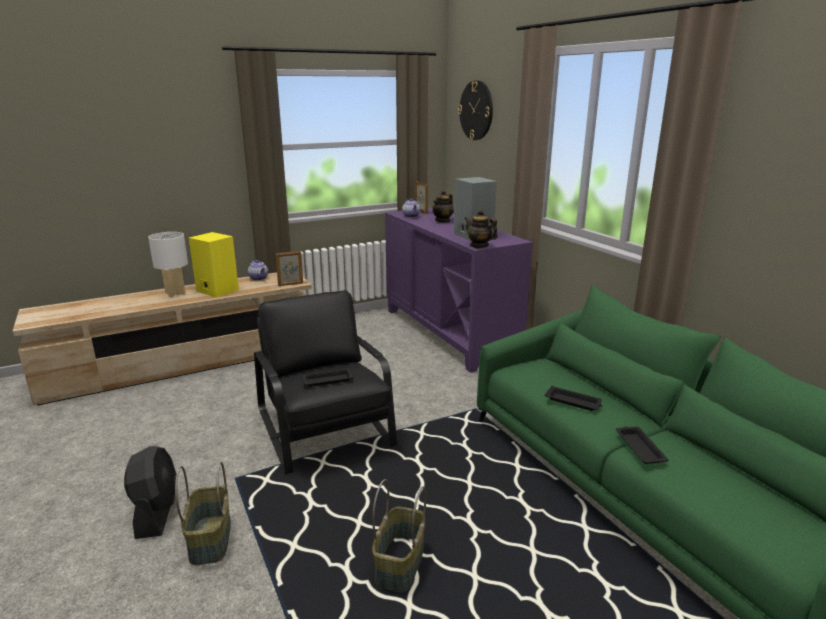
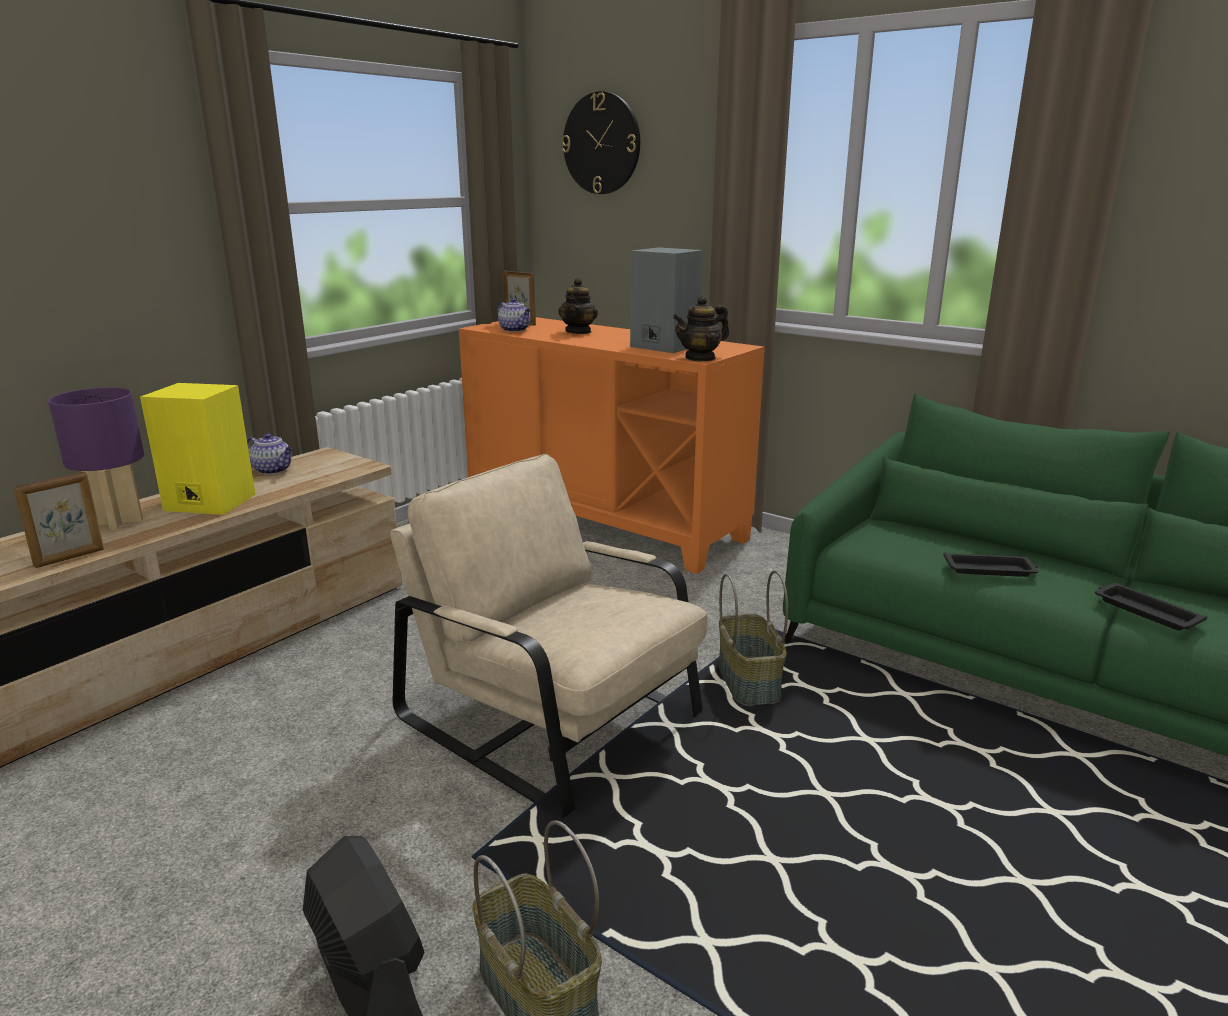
camera: 25 degrees left, 0 degrees up
(175, 293) = (119, 522): white table lamp -> purple table lamp
(290, 284) = (352, 471): picture frame -> picture frame (70, 558)
(326, 428) = (554, 717): black armchair -> beige armchair
(328, 380) = (601, 619): black tray -> none
(400, 565) = (905, 906): basket -> basket (750, 682)
(449, 332) = (605, 521): purple cabinet -> orange cabinet
(479, 246) = (700, 358): teapot -> teapot turned 45 degrees counterclockwise

